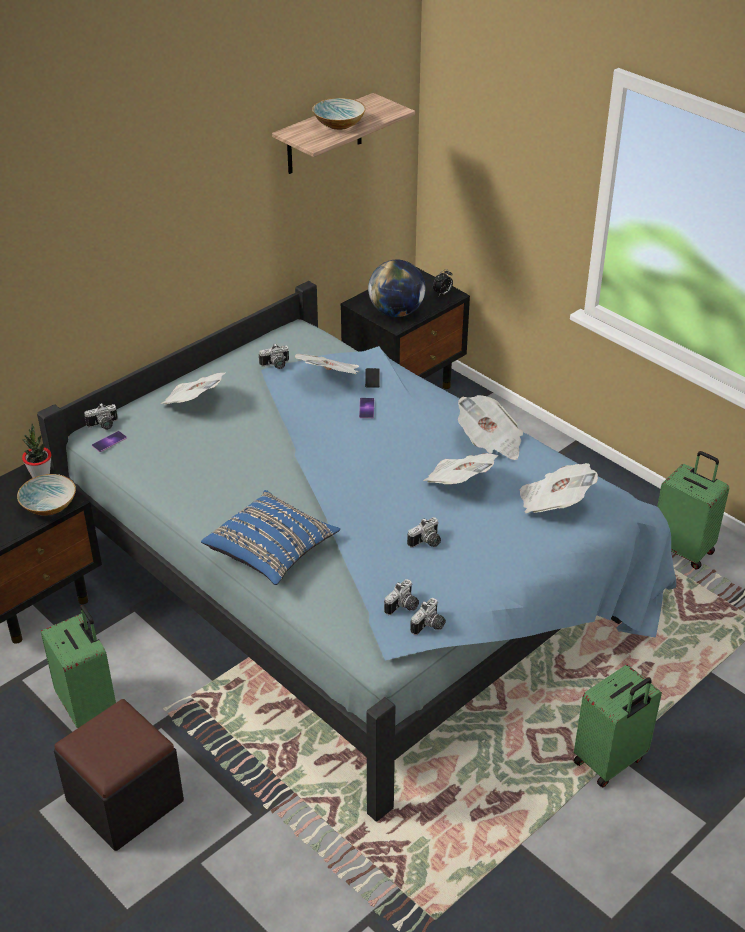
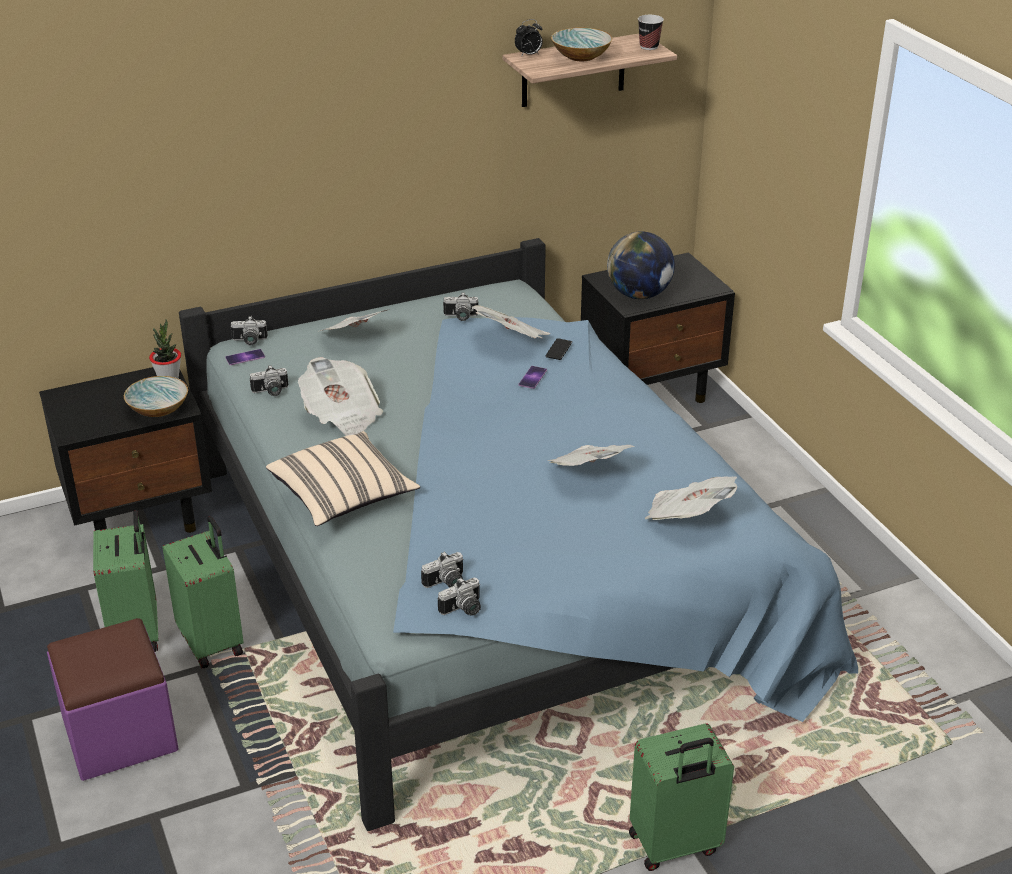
camera: 20 degrees right, 5 degrees down
(125, 800) = (120, 734): black ottoman -> purple ottoman
(271, 551) = (343, 496): blue pillow -> beige pillow
(387, 106) = (649, 47): none -> cup
(427, 543) = (514, 525): camera -> camera (271, 392)
(442, 293) = (704, 285): alarm clock -> alarm clock (528, 55)
(490, 442) = (652, 439): newspaper -> newspaper (342, 416)
(683, 549) = (896, 635): green suitcase -> green suitcase (213, 642)

